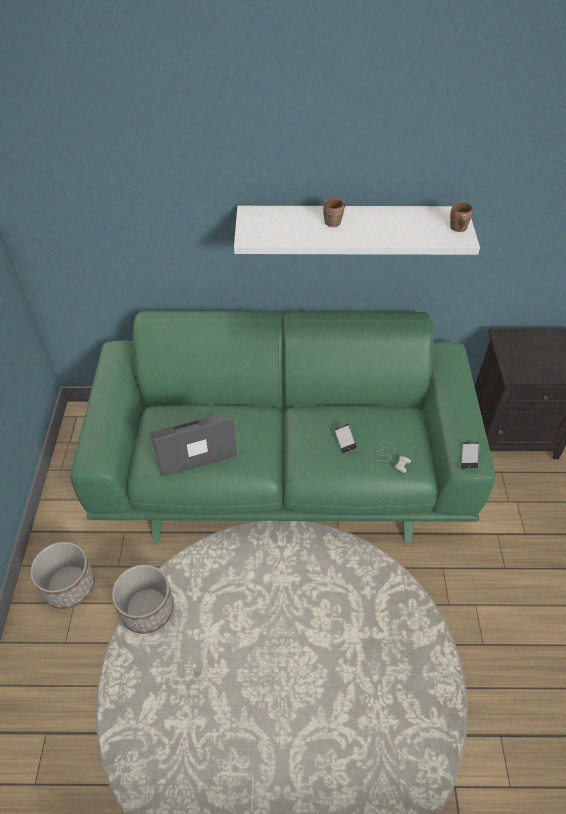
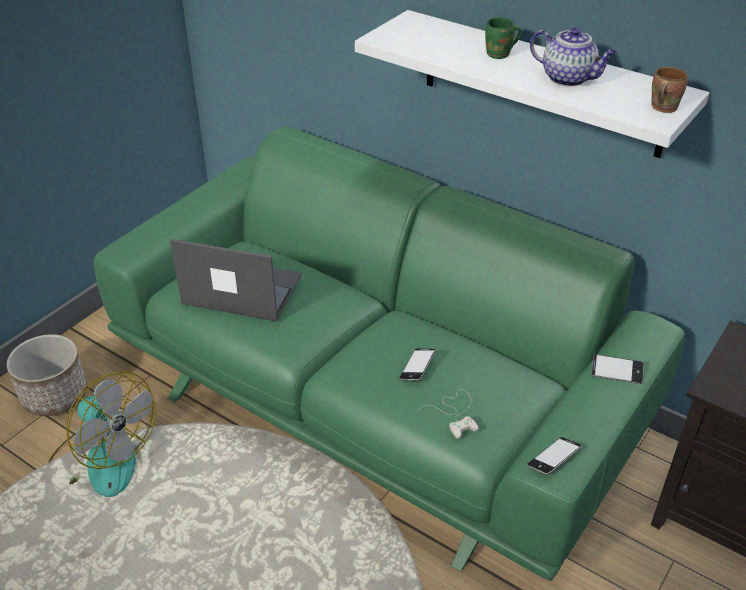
camera: 35 degrees right, 10 degrees down
(147, 608) = (101, 460): planter -> fan
(334, 223) = (500, 55): brown mug -> green mug
(390, 226) = (569, 78): none -> teapot
(455, 388) = (616, 372): none -> phone

